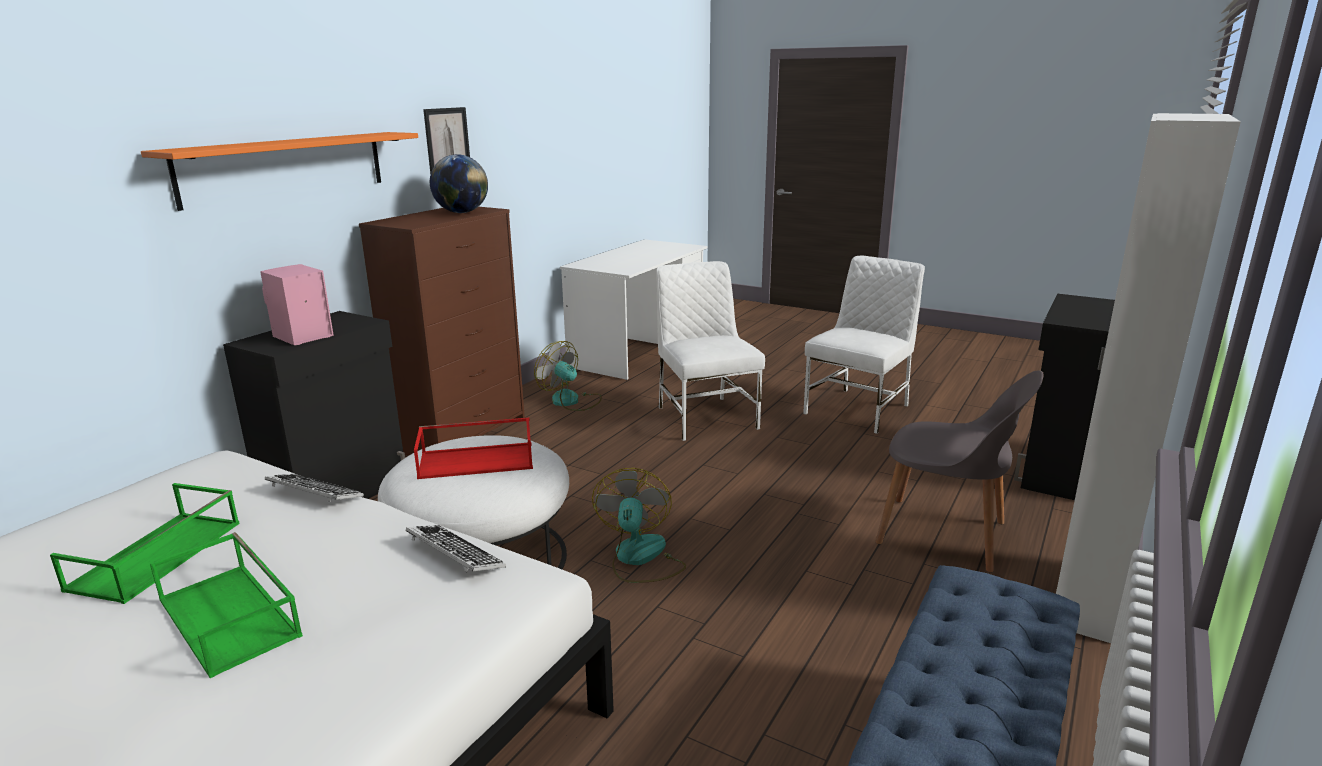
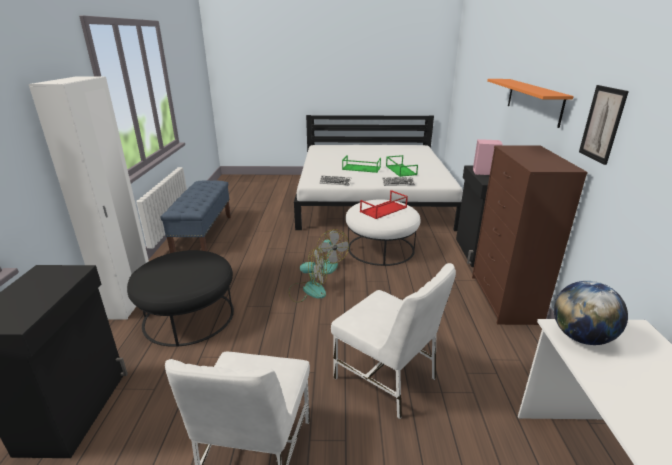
camera: 150 degrees right, 5 degrees up
(461, 212) = (537, 162): globe -> globe (581, 337)
(571, 401) = (505, 358): fan -> fan (308, 290)
(945, 534) = (189, 316): grey chair -> black ottoman

